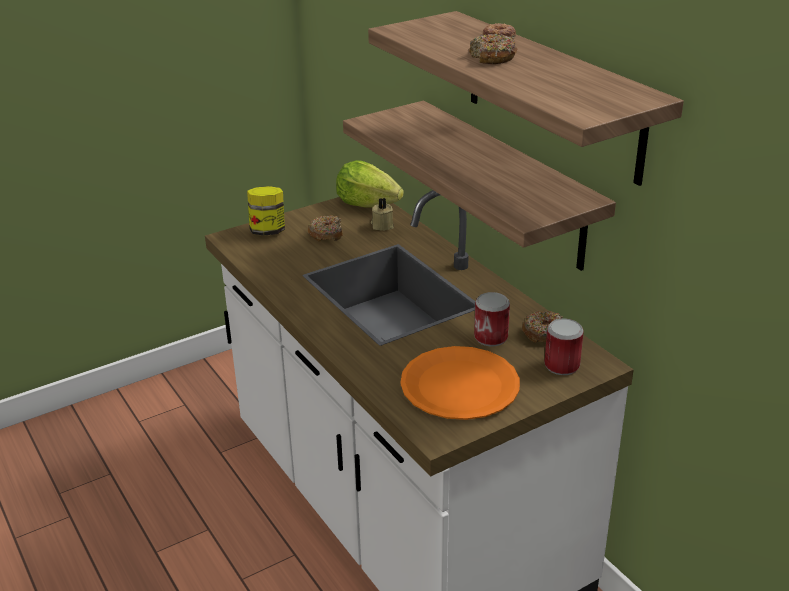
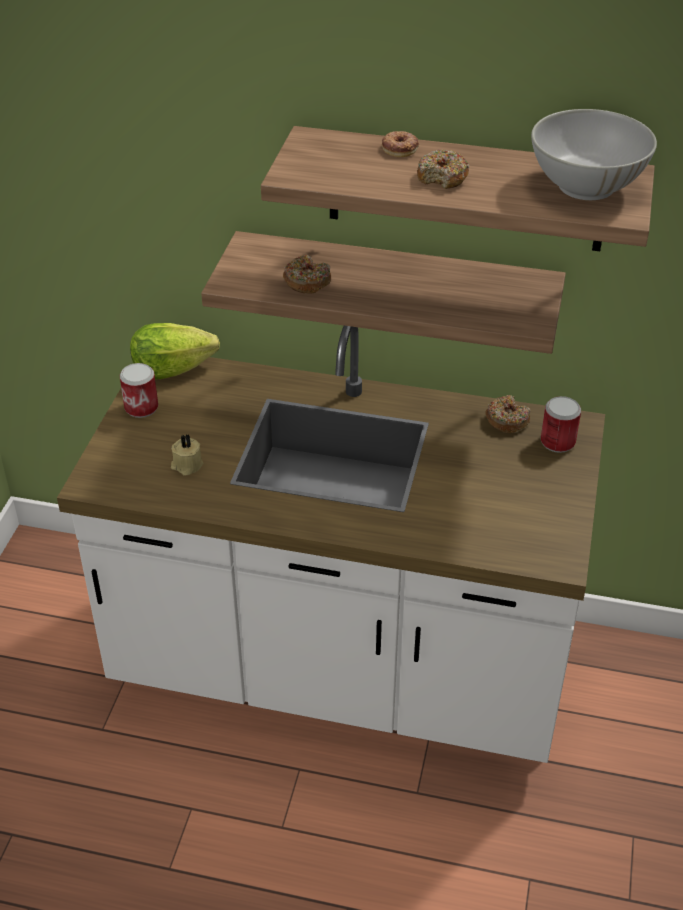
camera: 45 degrees left, 10 degrees up
(268, 231) = (119, 455): jar -> none
(326, 234) = (183, 425): donut -> donut (307, 282)
(382, 225) = (222, 386): beige candle -> beige candle (186, 465)
(460, 386) = (516, 508): orange plate -> none
(491, 337) = (475, 448): can -> can (141, 407)
(591, 92) = (585, 186): none -> white bowl

